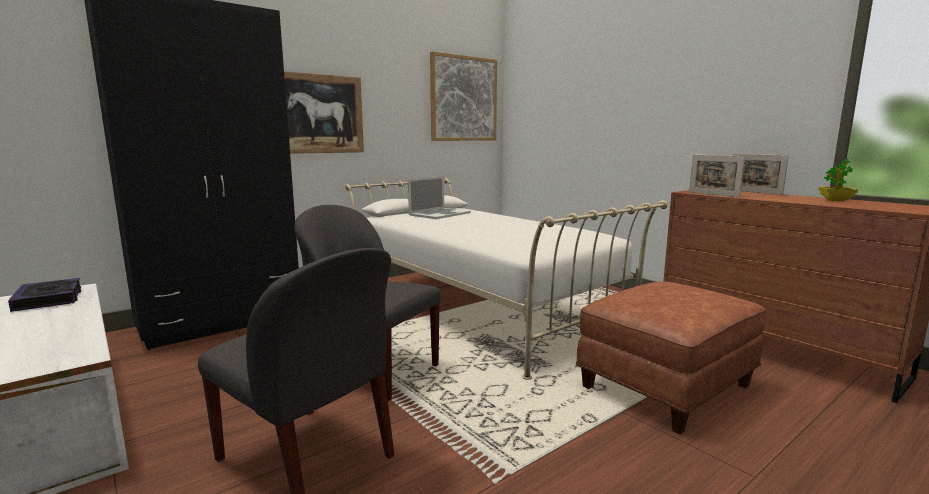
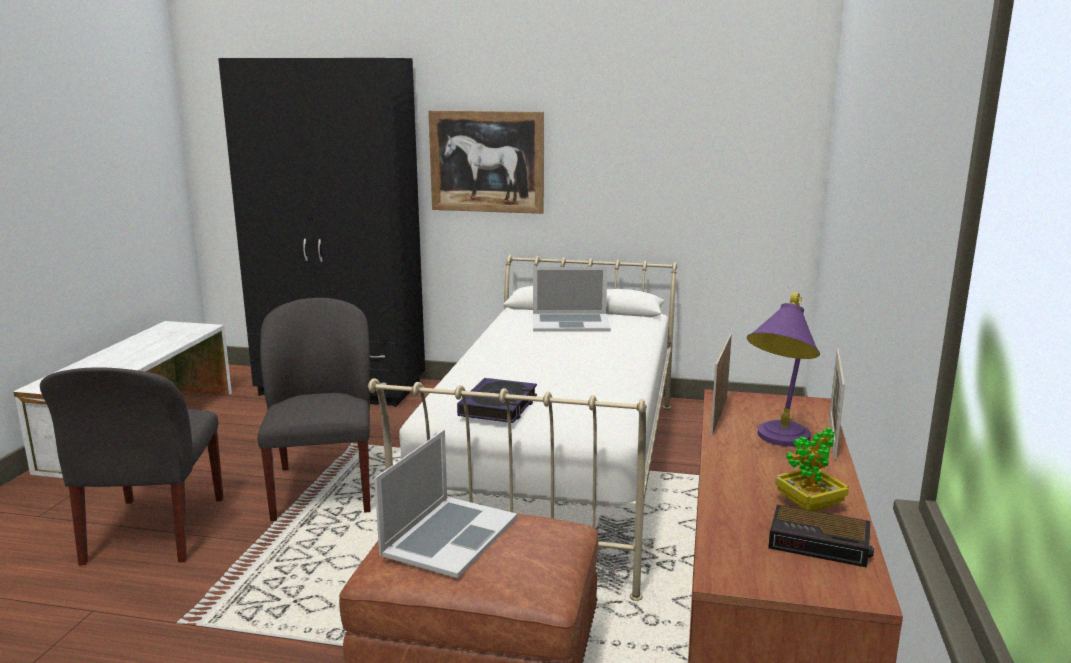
camera: 50 degrees right, 5 degrees up
(49, 299) = (174, 332): book -> book (498, 406)
(463, 99) = (732, 135): picture -> none
(662, 298) = (449, 535): none -> laptop
(756, 195) = (777, 442): none -> purple table lamp
(879, 204) = (821, 543): none -> alarm clock

